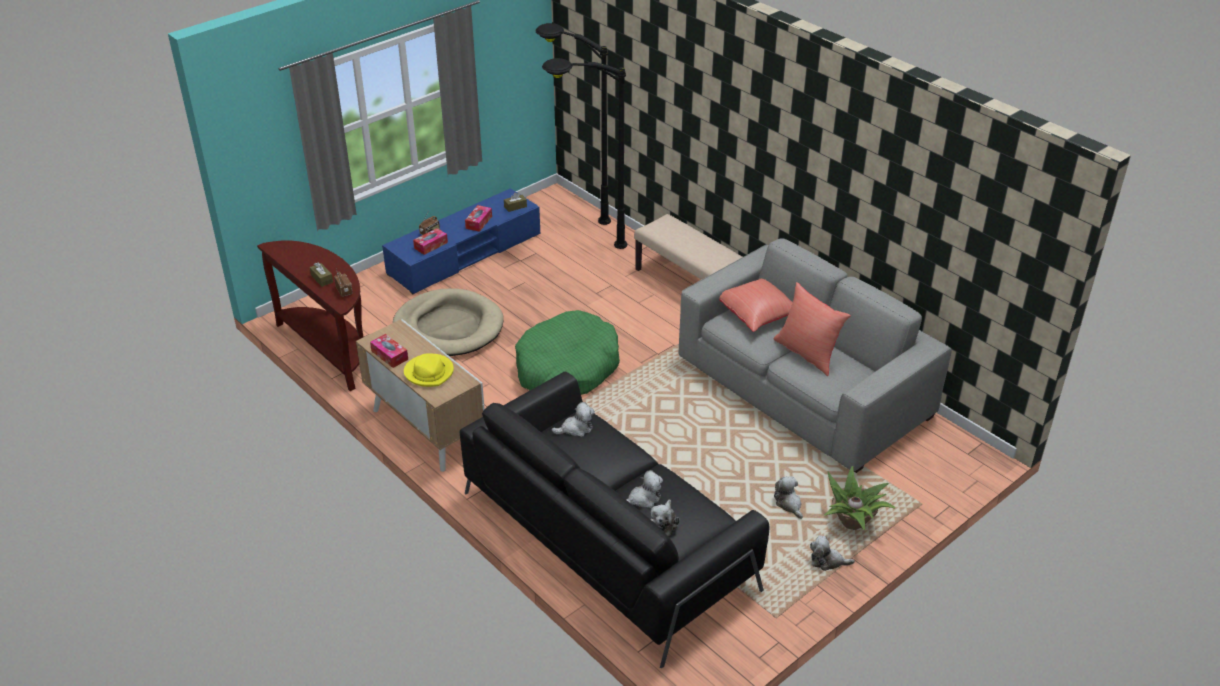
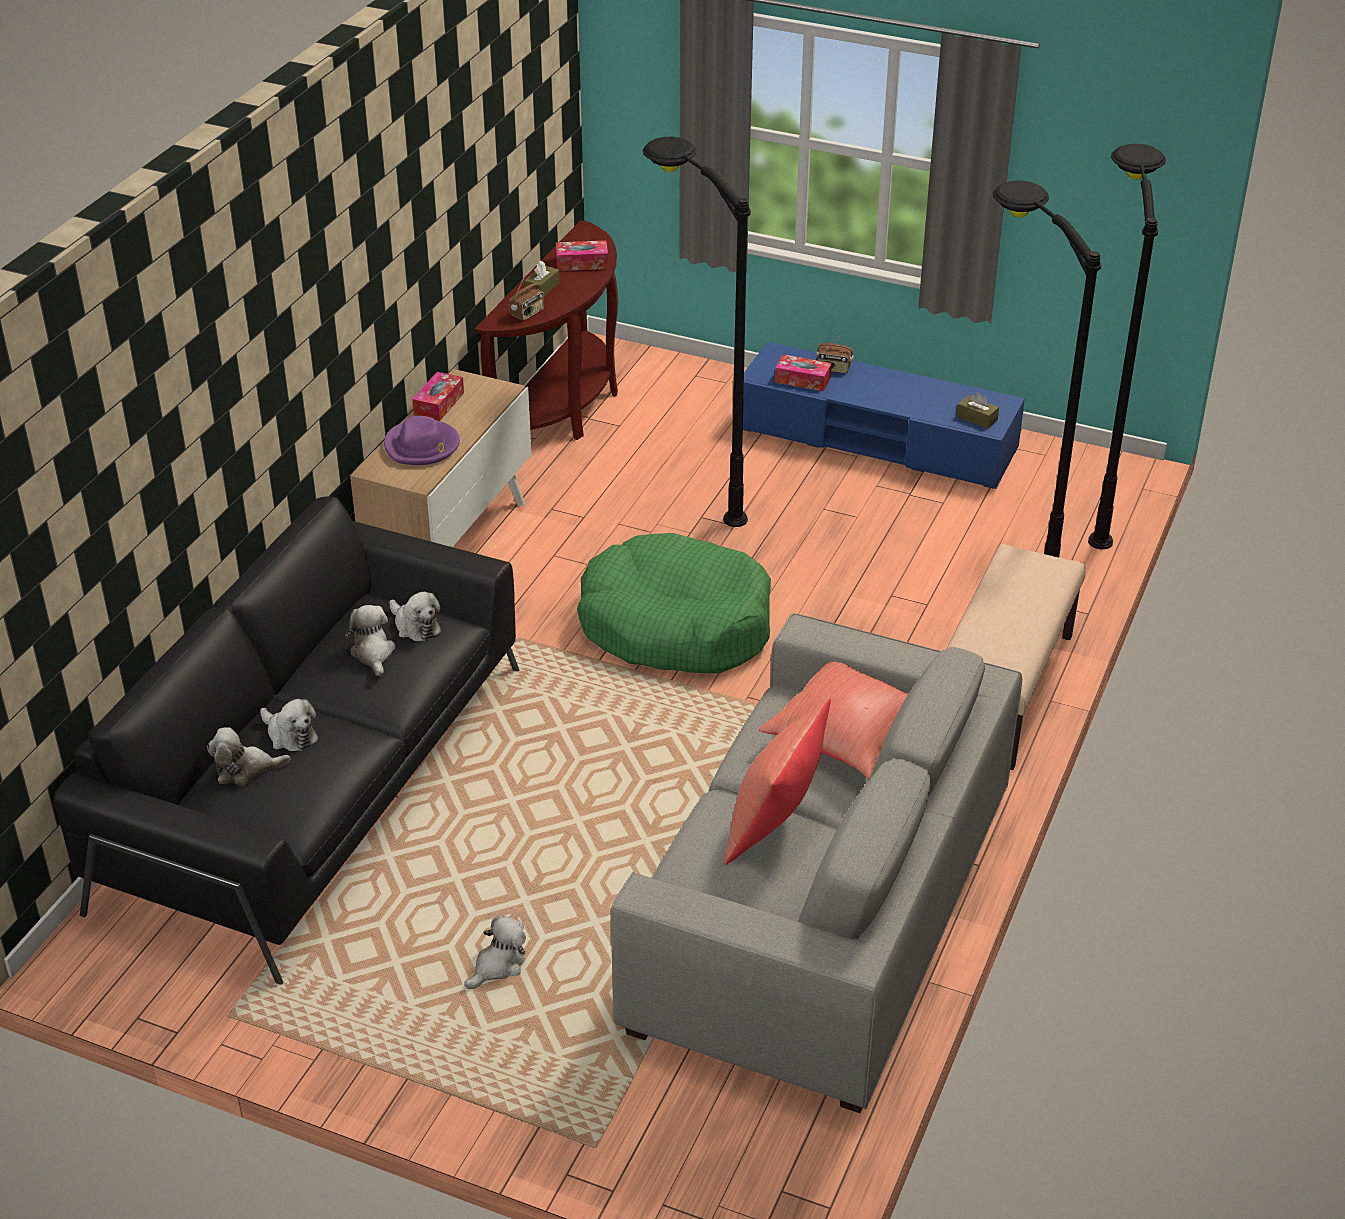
camera: 65 degrees right, 0 degrees up
(429, 372) = (422, 446): yellow hat -> purple hat
(449, 327) = (688, 486): beige dog bed -> black floor lamp
(479, 222) = (901, 400): tissue box -> tissue box (582, 263)
(827, 561) = (383, 1049): plush toy -> plush toy (373, 653)
(852, 523) = (492, 1060): potted plant -> none

